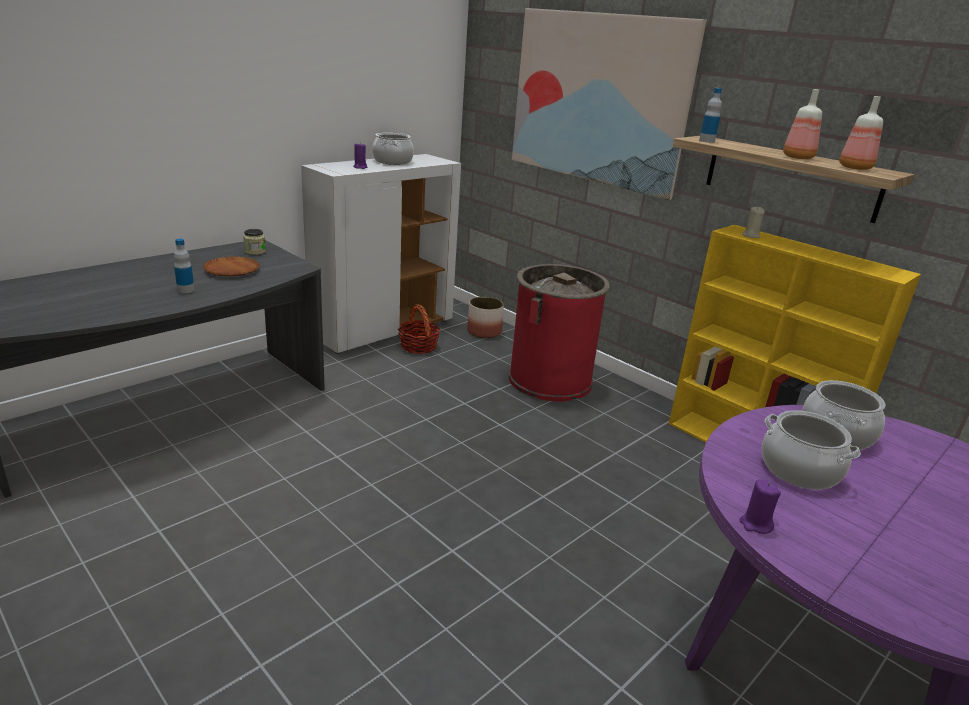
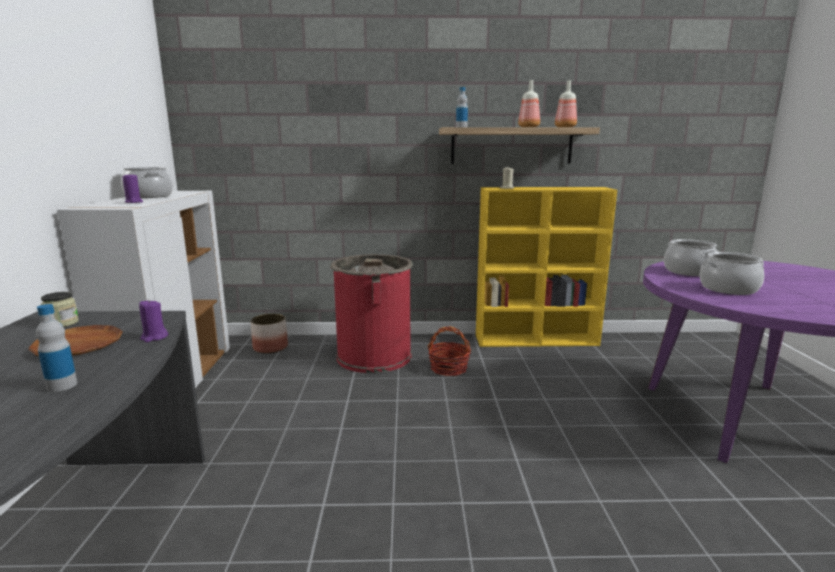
camera: 45 degrees left, 10 degrees down
(418, 346) = (234, 381): basket -> basket (449, 368)
(597, 99) = (337, 114): picture -> none
(755, 524) = (794, 315): purple candle -> purple candle (154, 337)

